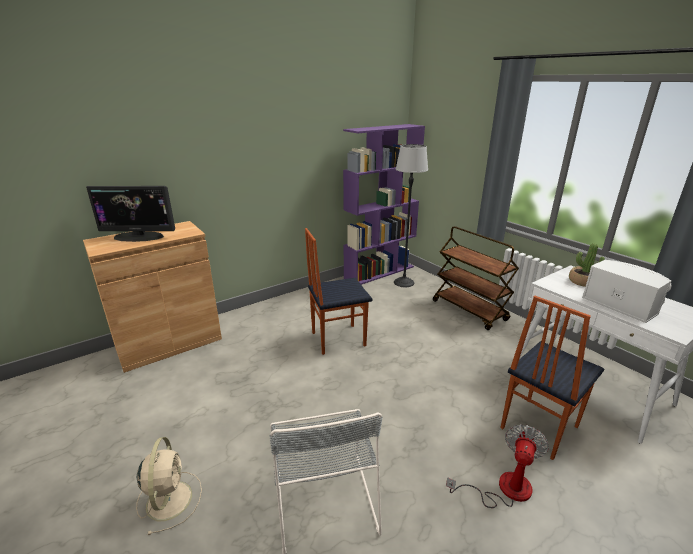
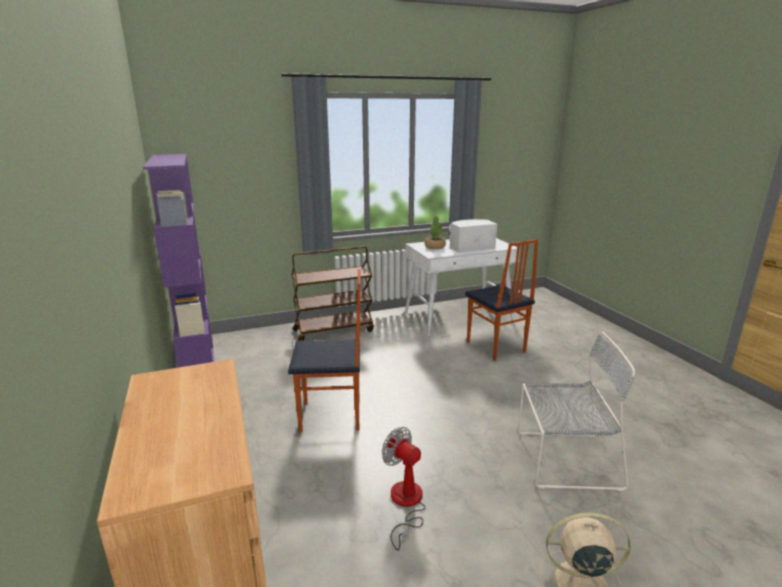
camera: 75 degrees left, 5 degrees down
(139, 237) = (177, 426): monitor -> none
(337, 339) = (331, 416): chair -> chair turned 90 degrees counterclockwise
(404, 282) = (243, 349): floor lamp -> none
(503, 489) = (550, 376): fan -> fan (405, 504)

